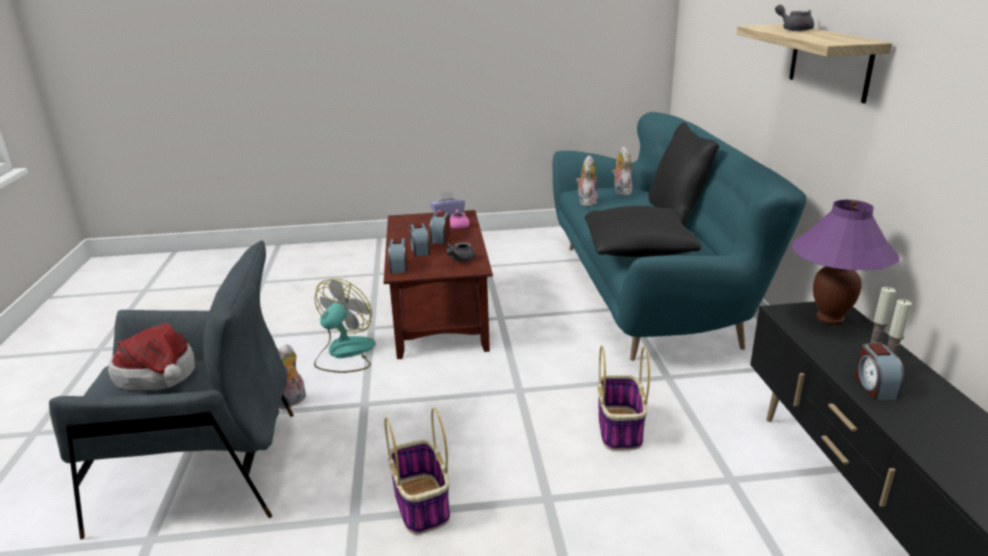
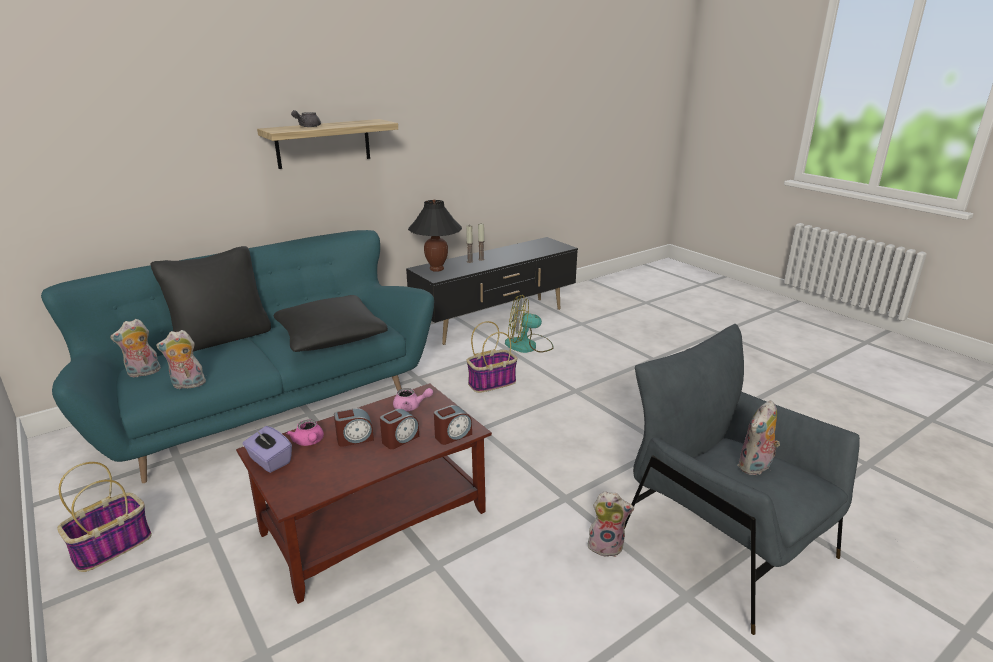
camera: 120 degrees left, 0 degrees up
(159, 377) = (755, 467): hat -> plush toy
(344, 353) = (503, 556): fan -> fan (528, 346)
(422, 504) = (627, 427): basket -> basket (113, 546)
(460, 260) = (411, 407): grey teapot -> pink teapot
(830, 319) = (436, 269): purple table lamp -> black table lamp
(874, 387) = (498, 261): alarm clock -> none

